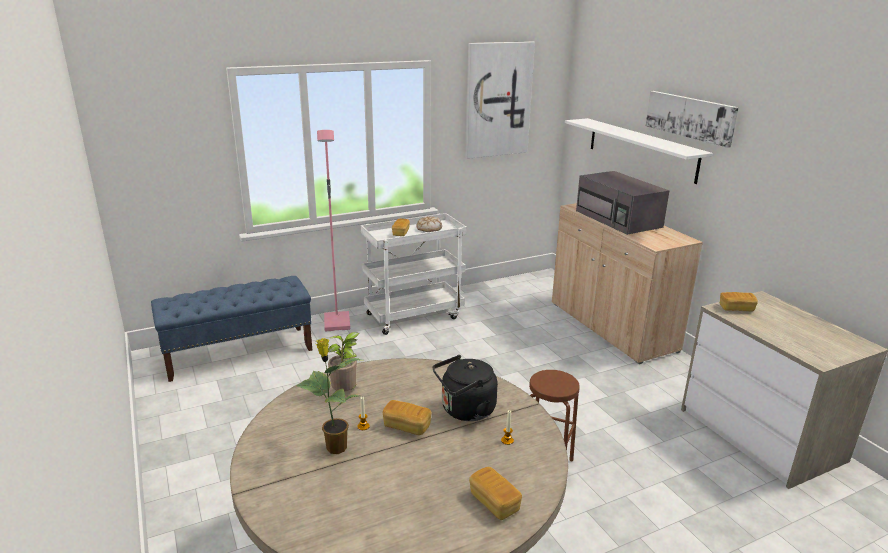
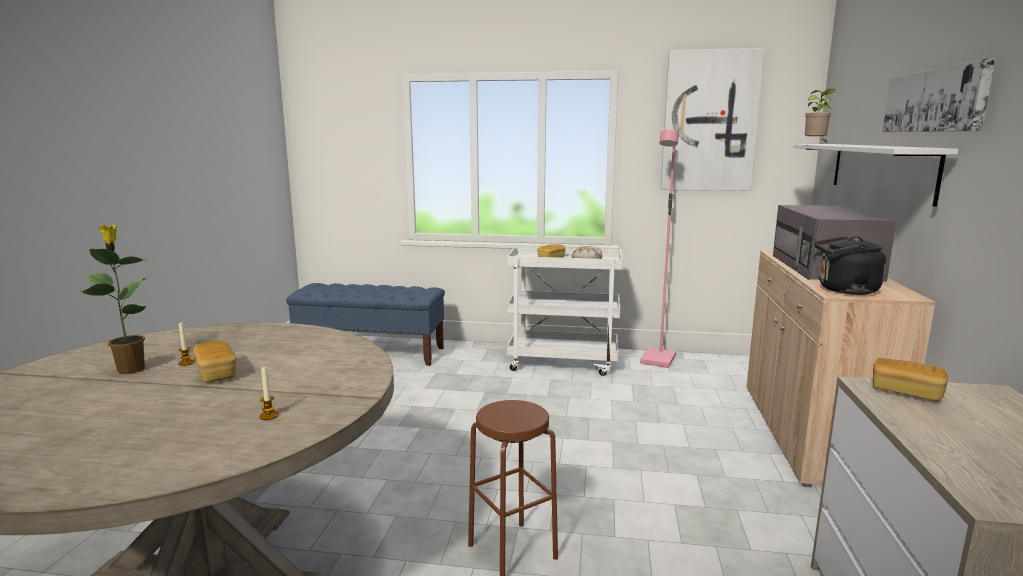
camera: 35 degrees right, 10 degrees down
(338, 323) = (482, 352): pink floor lamp -> pink floor lamp (659, 360)
(346, 392) = (235, 338): potted plant -> potted plant (816, 144)
(465, 411) = (293, 380): black kettle -> black kettle (844, 290)
(494, 502) = (122, 461): bread -> none

